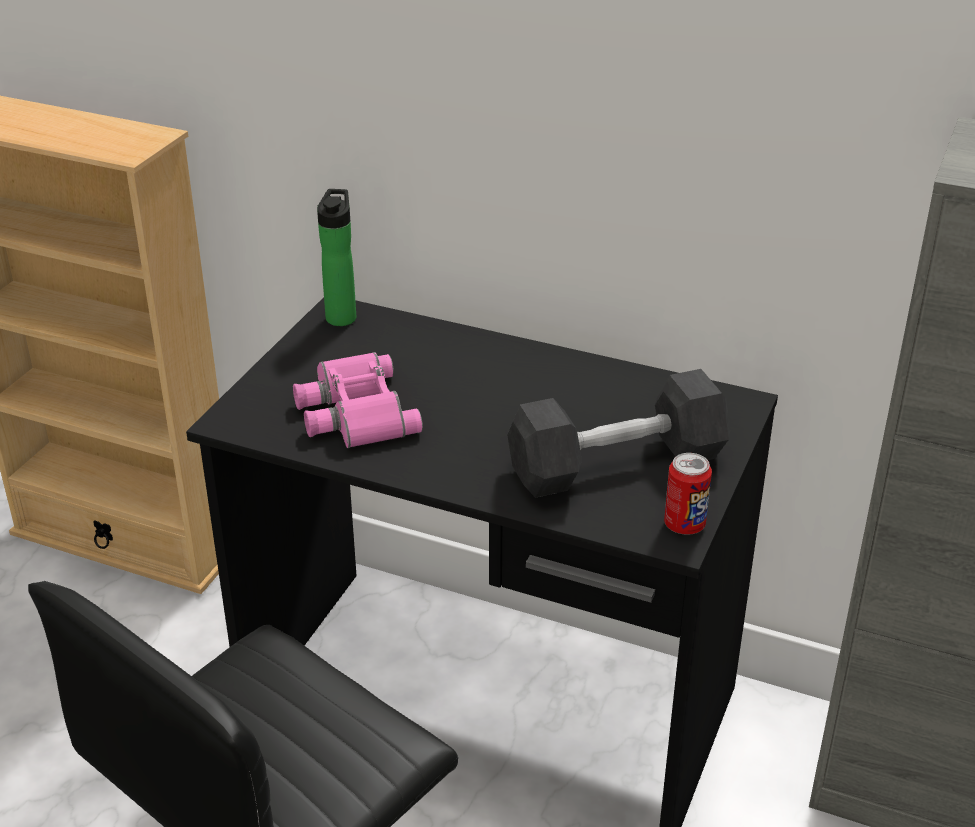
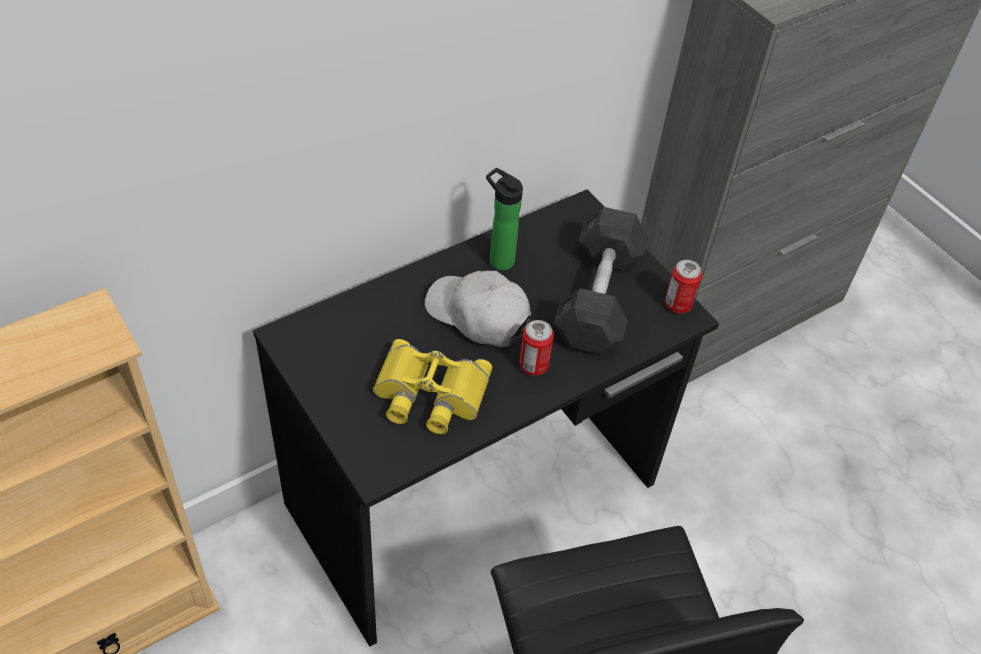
camera: 60 degrees left, 15 degrees up
(342, 316) = (295, 337): bottle -> bottle (498, 259)
(353, 412) = (428, 395): pink binoculars -> yellow binoculars
(465, 459) = (533, 365): none -> can
(492, 399) = (478, 315): none -> white cap

